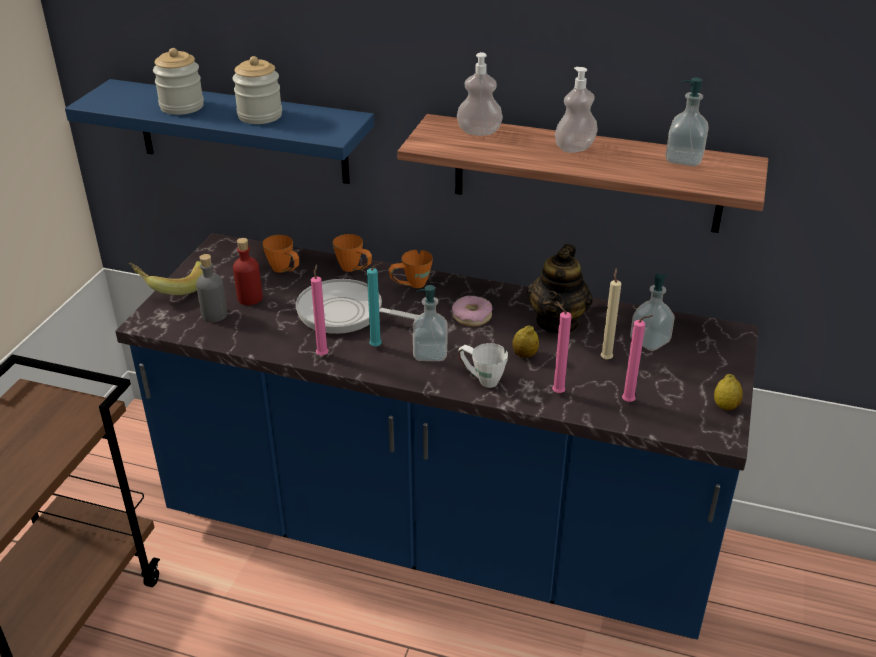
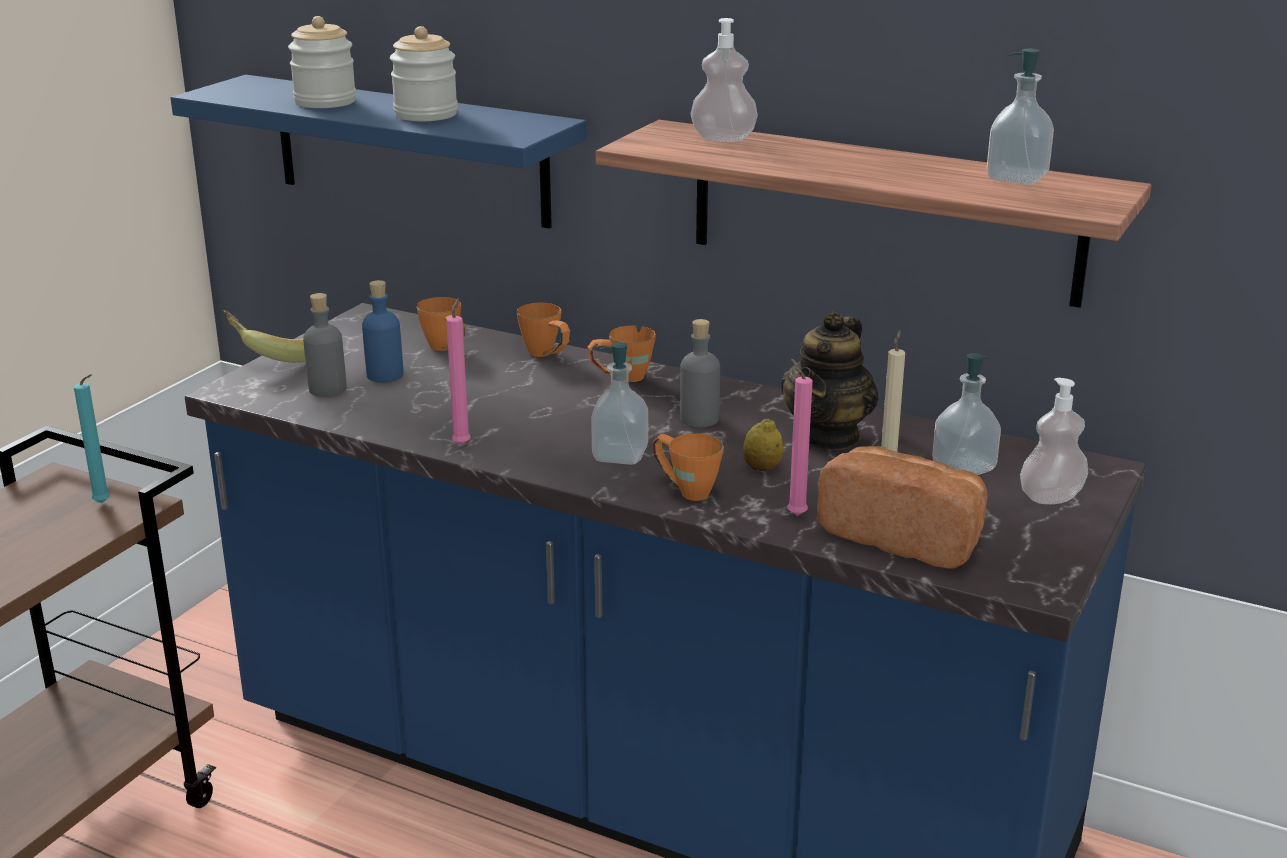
camera: 10 degrees right, 10 degrees down
(250, 298) = (385, 375): red bottle -> blue bottle
(345, 313) = (513, 401): frying pan -> none
(377, 347) = (545, 442): turquoise candle -> turquoise candle (104, 503)
(472, 316) = (699, 419): donut -> grey bottle
(481, 379) = (685, 490): white mug -> orange mug
(574, 148) = (856, 160): soap dispenser -> soap dispenser (1051, 497)
(630, 402) = (905, 536): pink candle -> bread
(725, 406) = (1057, 554): lemon -> none

